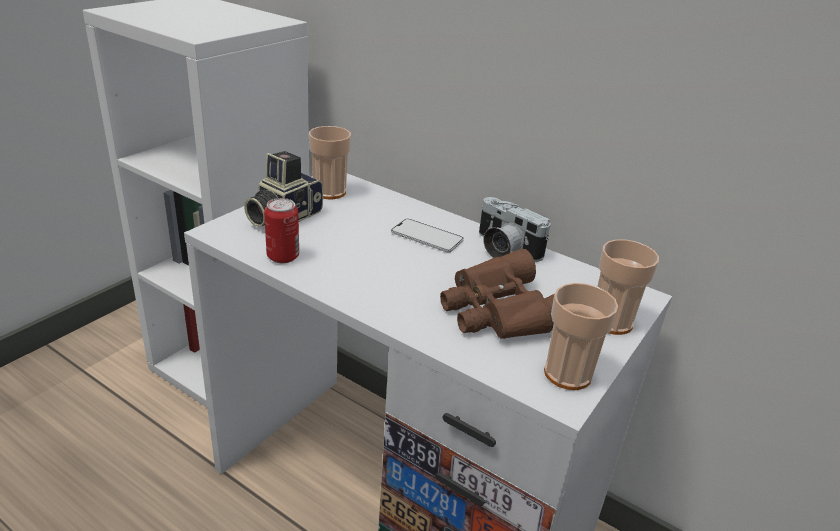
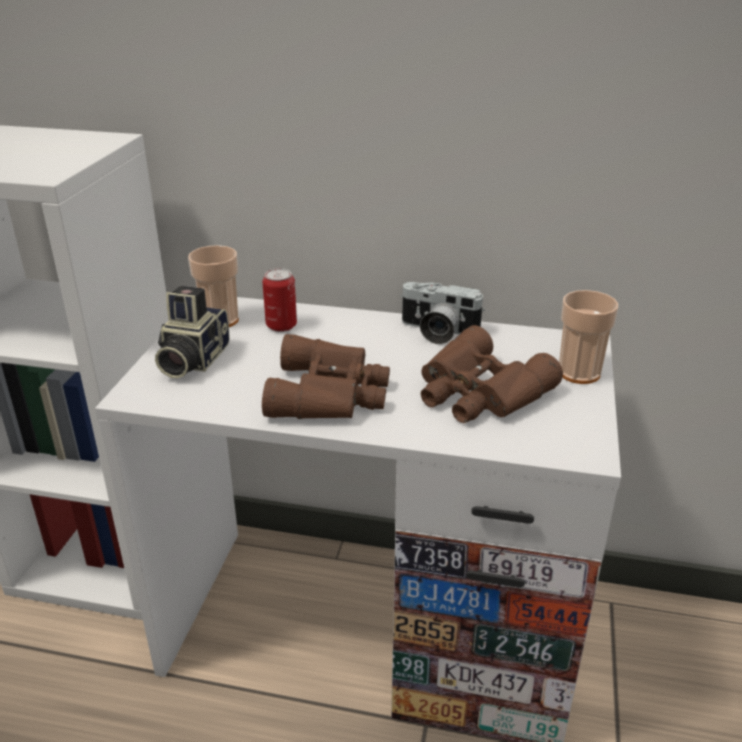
camera: 20 degrees left, 0 degrees up
(283, 256) = (228, 402): can -> can (281, 326)
(370, 274) = (331, 393): none -> brown binoculars
(427, 236) = (355, 339): phone -> none
(567, 374) = (577, 431): cup -> none

